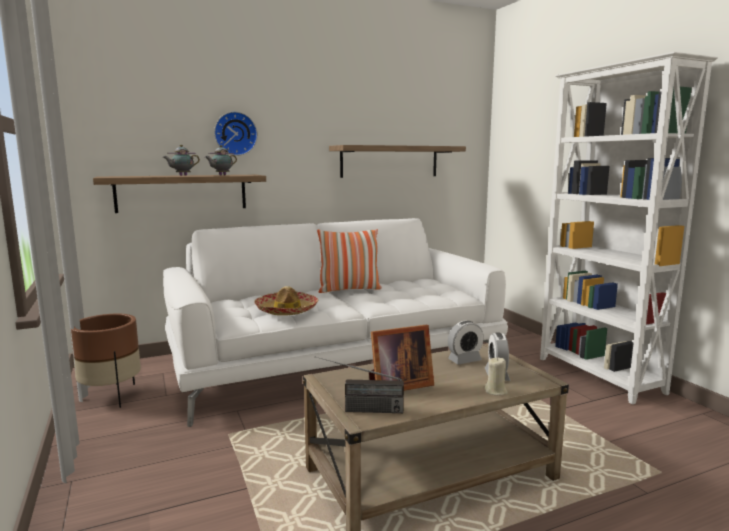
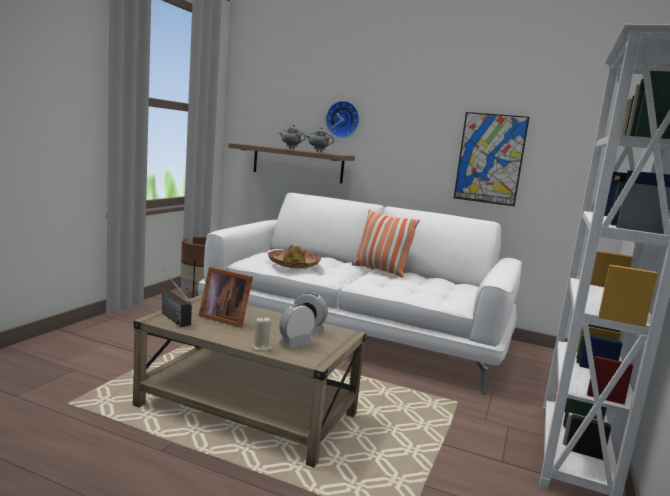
camera: 45 degrees right, 0 degrees up
(389, 161) = (490, 159): shelf -> picture

